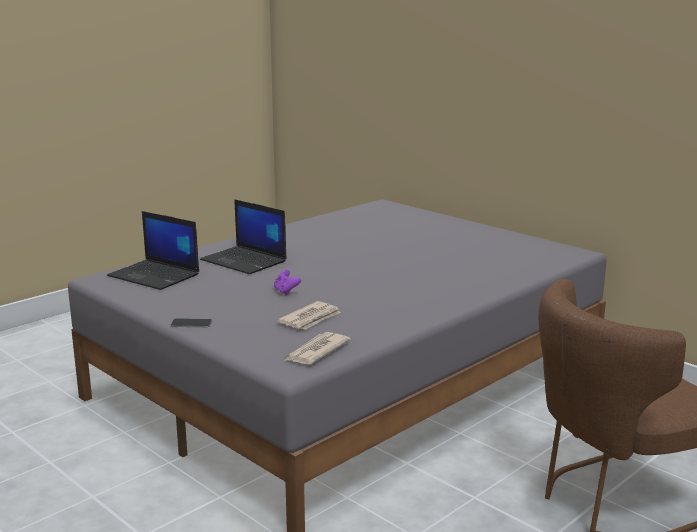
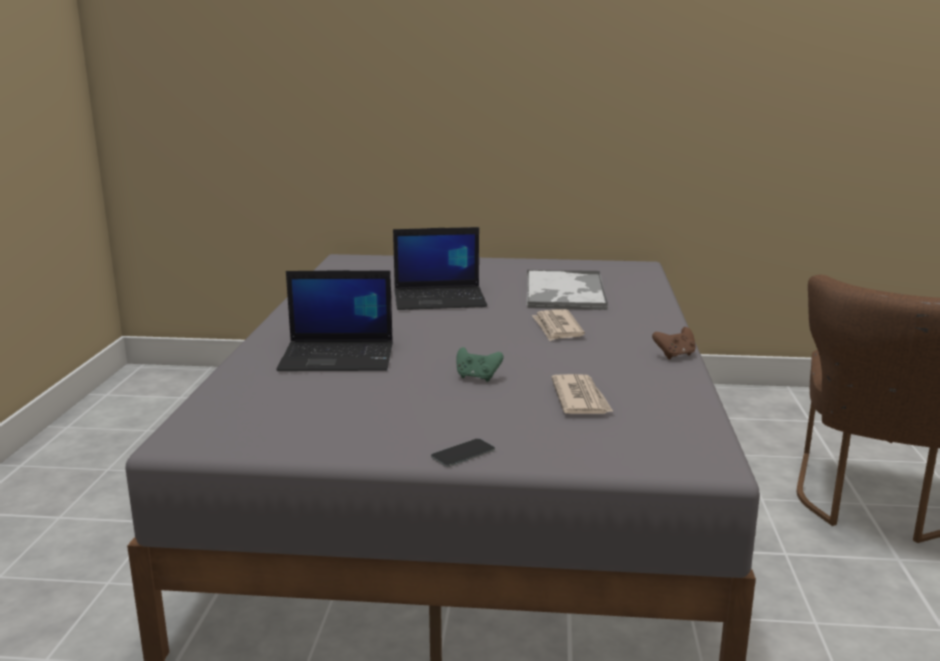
camera: 40 degrees left, 0 degrees up
(155, 275) = (259, 409): laptop -> laptop (440, 299)
(286, 291) = (477, 377): purple game controller -> green game controller
(316, 351) = (678, 432): newspaper -> newspaper (557, 328)
(431, 314) = (675, 355): none -> brown game controller
(468, 258) = (565, 292): none -> tray

